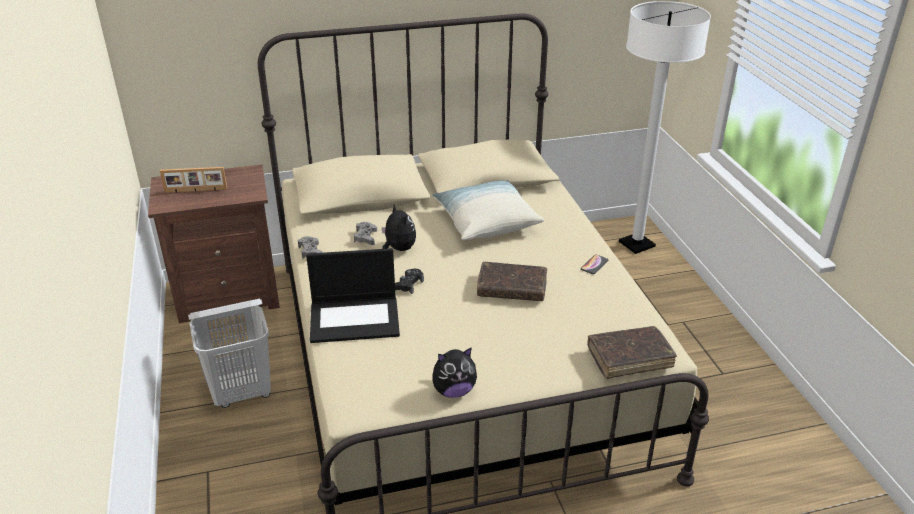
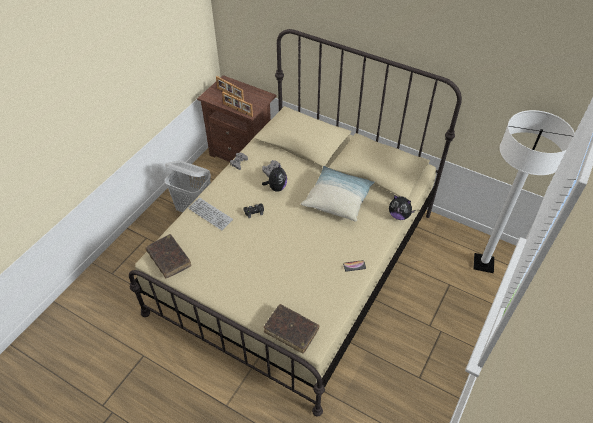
camera: 45 degrees right, 15 degrees up
(232, 200) = (237, 110): none -> picture frame
(355, 319) = (210, 214): laptop -> keyboard
(453, 391) = (199, 283): plush toy -> plush toy (399, 215)
(512, 288) = (295, 249): brown book -> brown book (169, 259)

